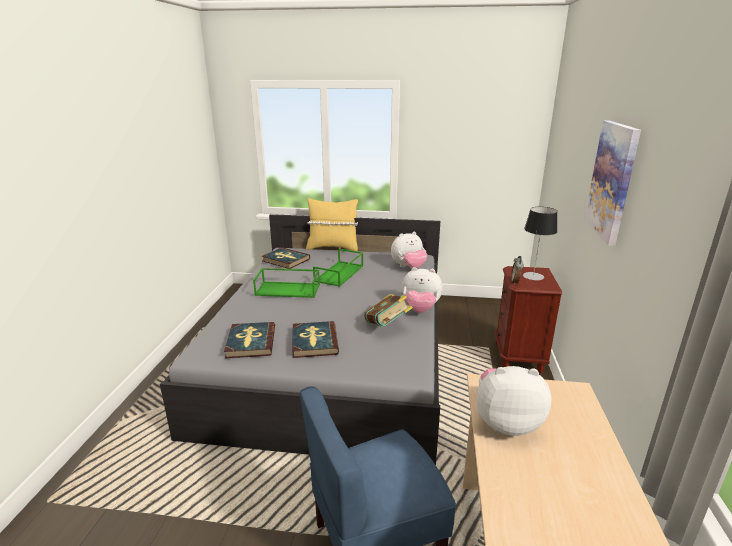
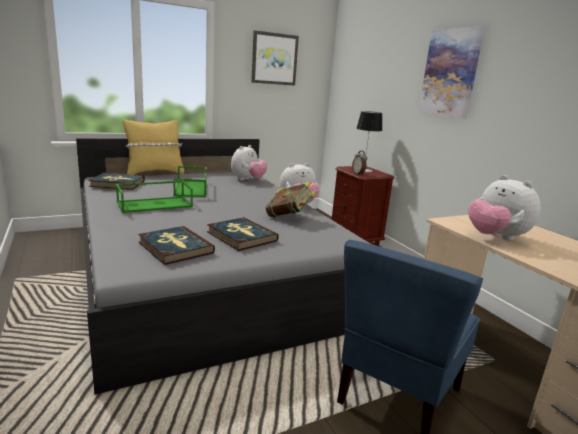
camera: 35 degrees left, 5 degrees down
(468, 132) = (274, 59): none -> picture
(506, 423) = (495, 237): plush toy -> plush toy turned 90 degrees counterclockwise

